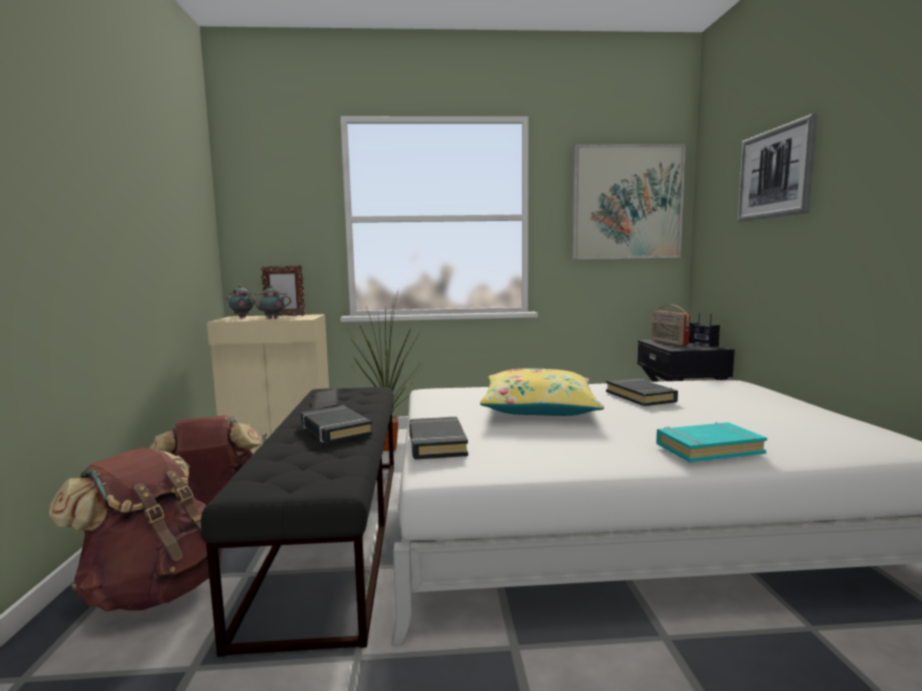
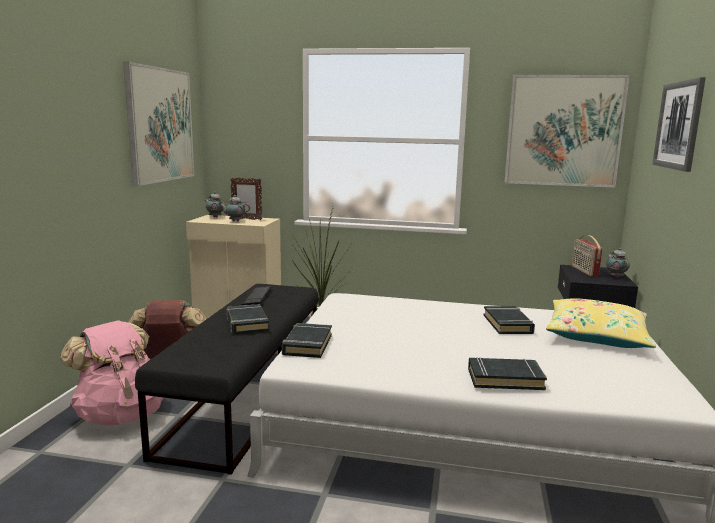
camera: 15 degrees right, 5 degrees up
(155, 589) = (121, 415): brown backpack -> pink backpack
(169, 196) = (160, 125): none -> picture
(539, 408) = (411, 324): yellow pillow -> yellow pillow (597, 335)
(703, 344) = (615, 277): radio -> teapot
(708, 448) = (505, 379): turquoise book -> black book

